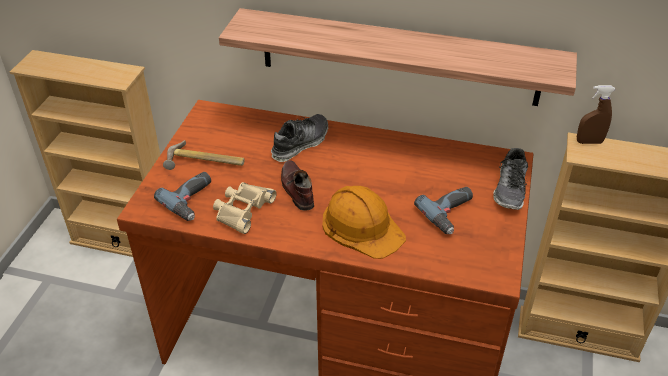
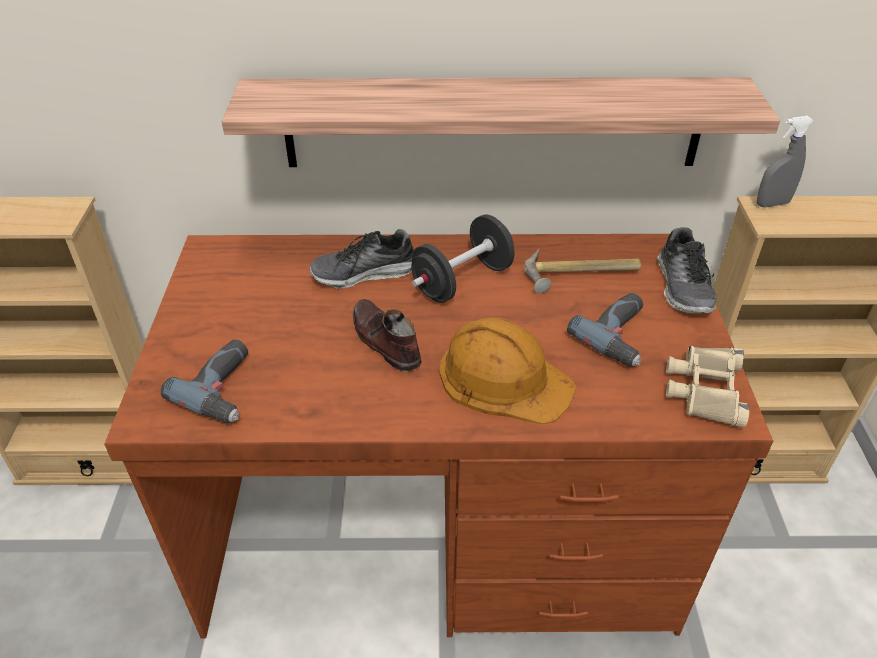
camera: 15 degrees left, 0 degrees up
(204, 163) = (227, 326): hammer -> hammer (582, 275)
(242, 210) = (311, 388): beige binoculars -> beige binoculars (704, 389)
(300, 143) = (365, 273): shoe -> shoe turned 135 degrees counterclockwise
(361, 159) = (462, 281): none -> black dumbbell
(589, 142) = (772, 204): brown spray bottle -> grey spray bottle

